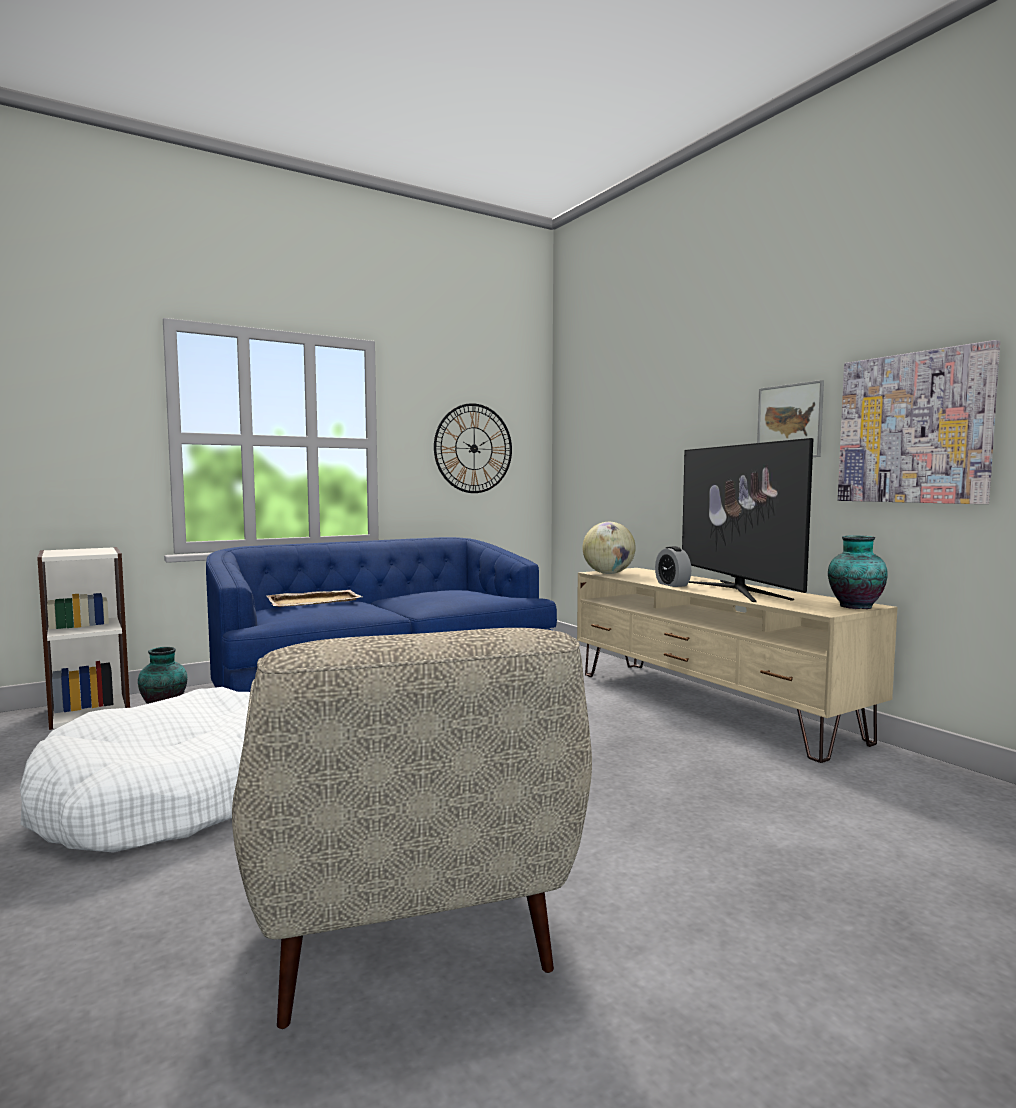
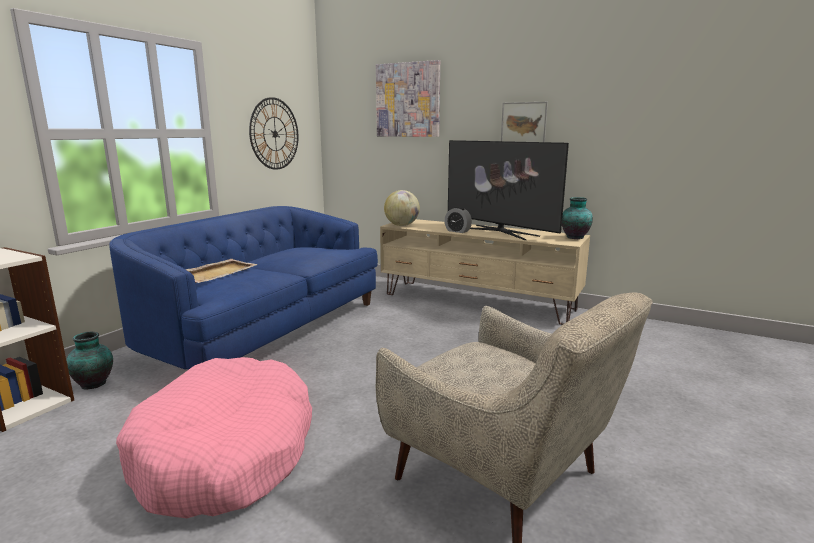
camera: 30 degrees left, 10 degrees up
(170, 798) = (226, 453): white dog bed -> pink dog bed
(913, 428) = (602, 135): picture -> picture (408, 100)

